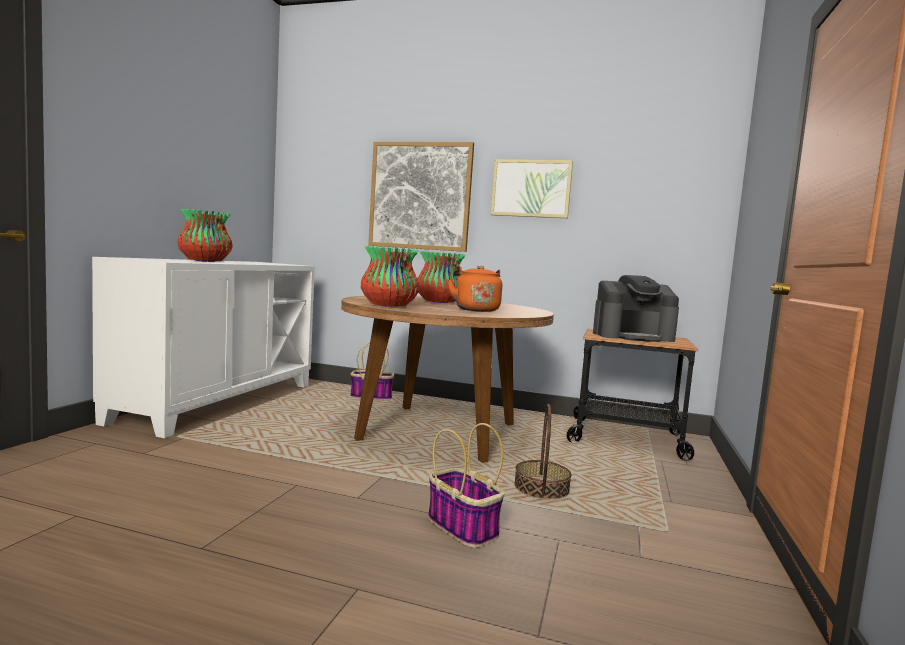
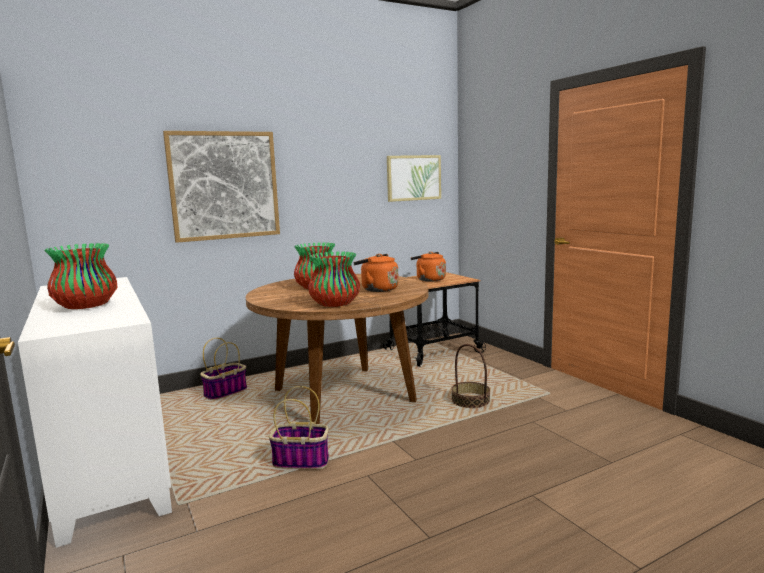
camera: 45 degrees left, 5 degrees up
(463, 528) = (493, 440): basket -> basket (302, 461)
(531, 188) = (326, 172): picture -> picture (413, 178)
(632, 336) = (429, 279): coffee machine -> orange kettle

